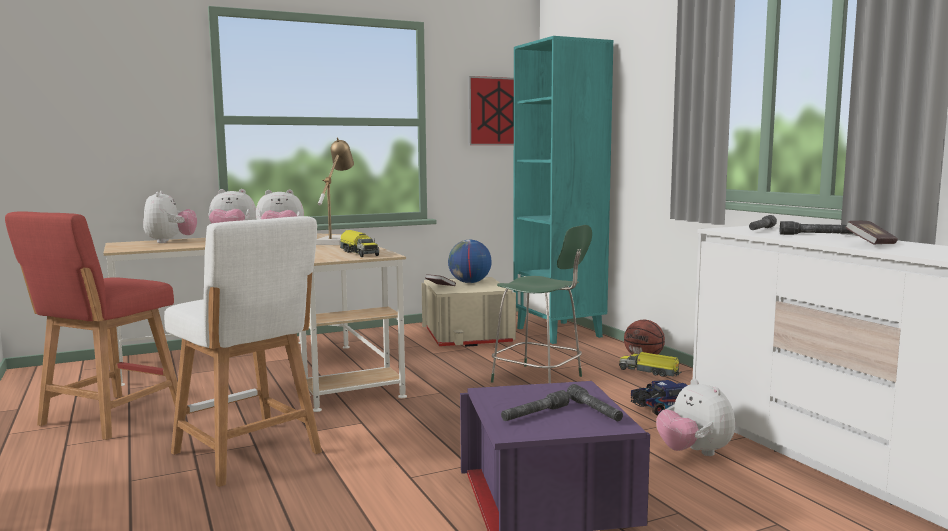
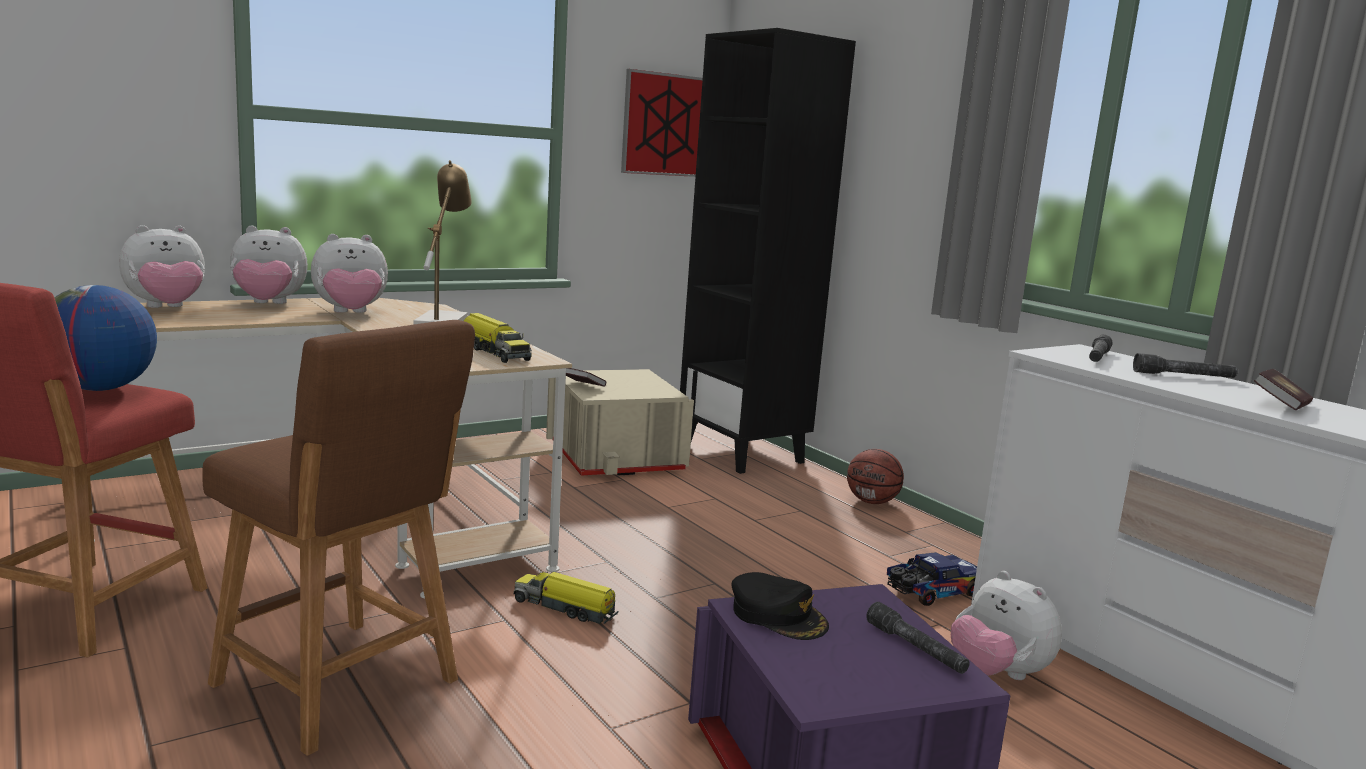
camera: 10 degrees left, 5 degrees up
(170, 241) = (167, 308): plush toy -> plush toy turned 75 degrees clockwise
(250, 455) = (342, 687): white stool -> brown stool
(469, 283) = (622, 379): globe -> globe (100, 389)
(509, 395) = (778, 615): none -> black cap
(534, 414) = (832, 657): grey flashlight -> none
(540, 380) = (743, 539): green stool -> none
(559, 332) = (743, 453): turquoise bookcase -> black bookcase
(650, 372) = (888, 526): toy truck -> toy truck (565, 608)

